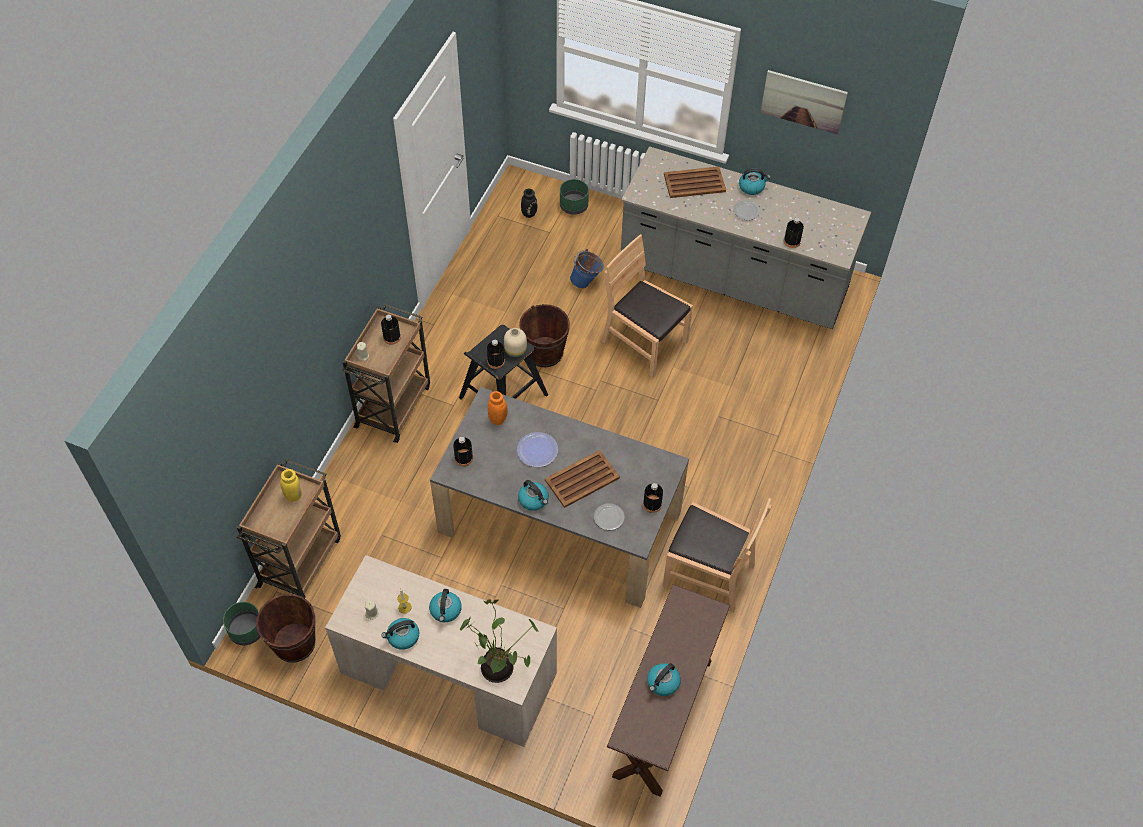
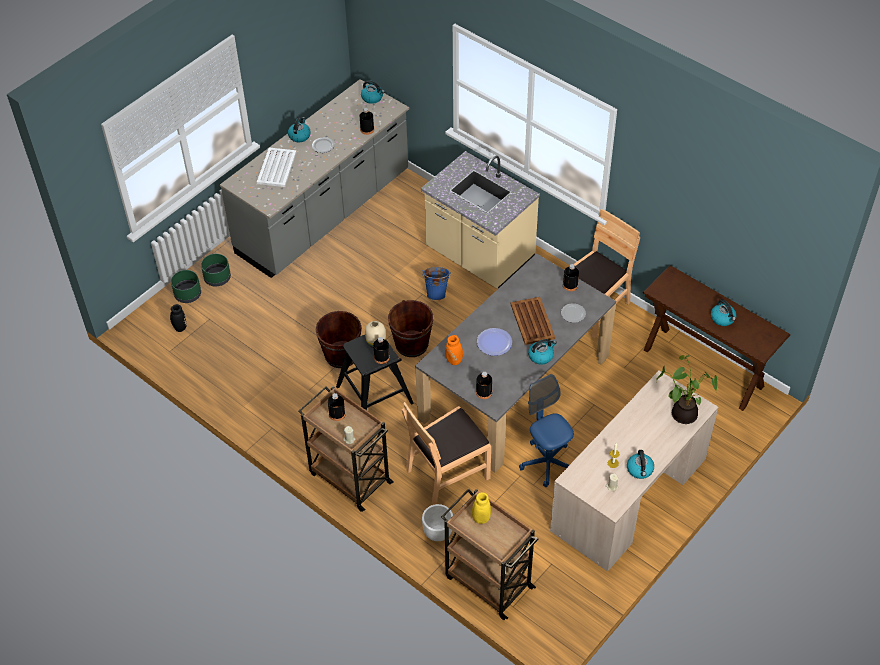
camera: 70 degrees left, 5 degrees down
(247, 630) = (545, 636): green planter -> green planter (217, 277)
(294, 643) = (569, 601): brown bucket -> brown bucket (411, 344)
(347, 500) = (437, 533): none -> white planter
(446, 610) = (624, 436): kettle -> kettle (372, 97)
(466, 579) = (547, 463): none -> blue office chair
(586, 282) = (279, 307): blue bucket -> blue bucket (437, 293)
(644, 343) = (361, 287): brown chair -> brown chair (447, 473)
(694, 183) = (276, 168): brown tray -> white tray
(735, 438) = (479, 257): none -> beige counter
(803, 101) = (285, 48): picture -> none

